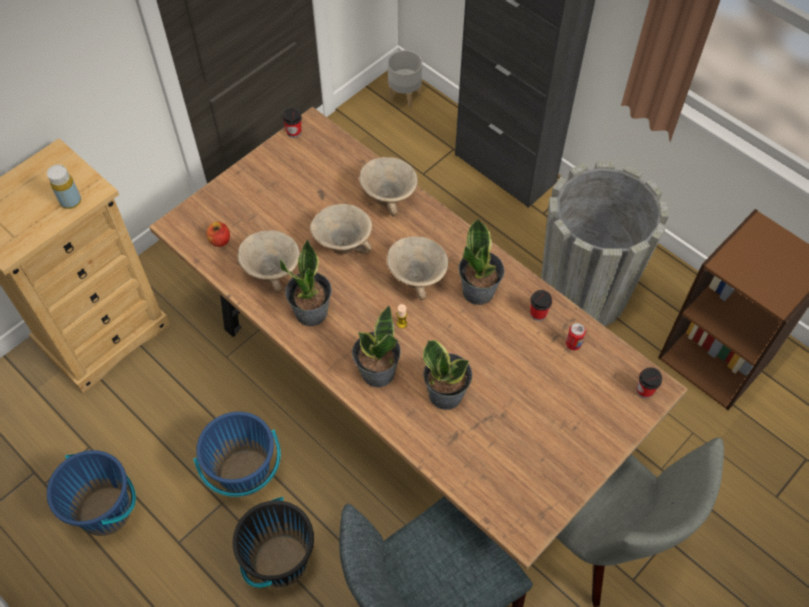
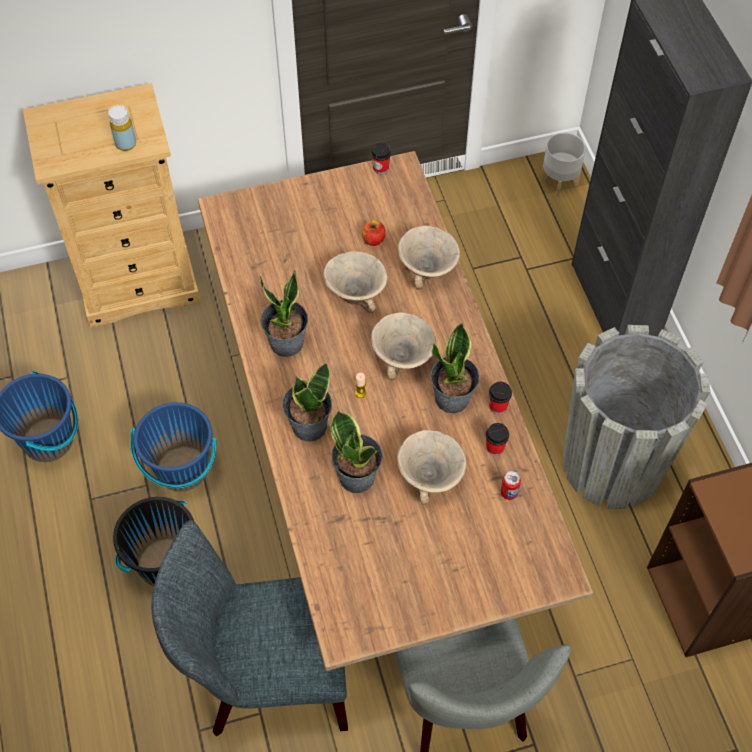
camera: 30 degrees right, 0 degrees up
(220, 240) = (249, 239): apple -> apple (373, 239)
(273, 271) = (277, 289): beige bowl -> beige bowl (431, 477)
(644, 390) = (548, 571): cup -> cup (498, 406)

